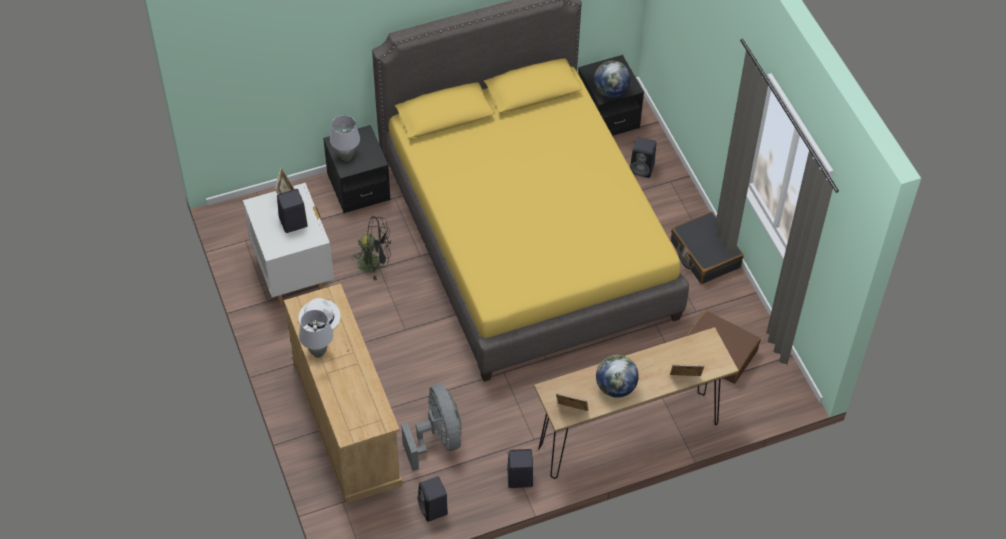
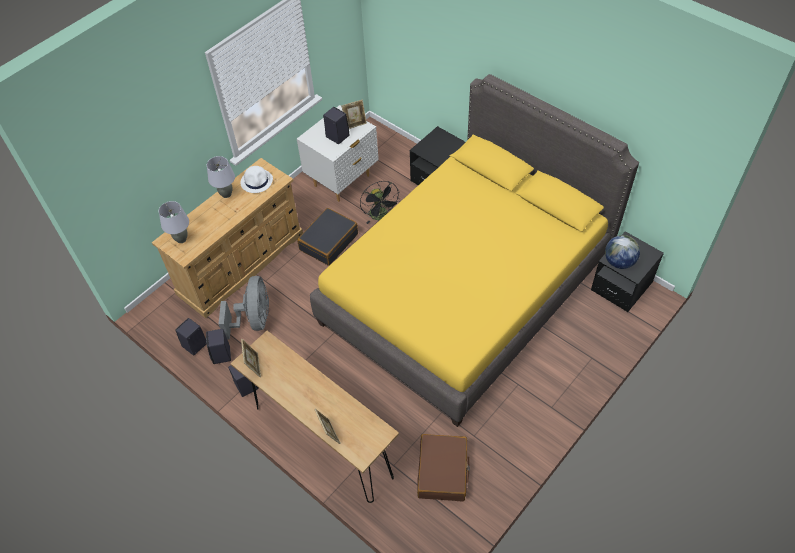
camera: 65 degrees right, 0 degrees up
(346, 157) = (430, 144): grey table lamp -> grey table lamp (181, 239)
(437, 439) = (254, 320): grey fan -> grey fan turned 45 degrees counterclockwise
(615, 387) = (293, 386): globe -> none
(642, 169) = (589, 333): black speaker -> black speaker (221, 355)
(704, 254) = (536, 416): black suitcase -> black suitcase (328, 242)

